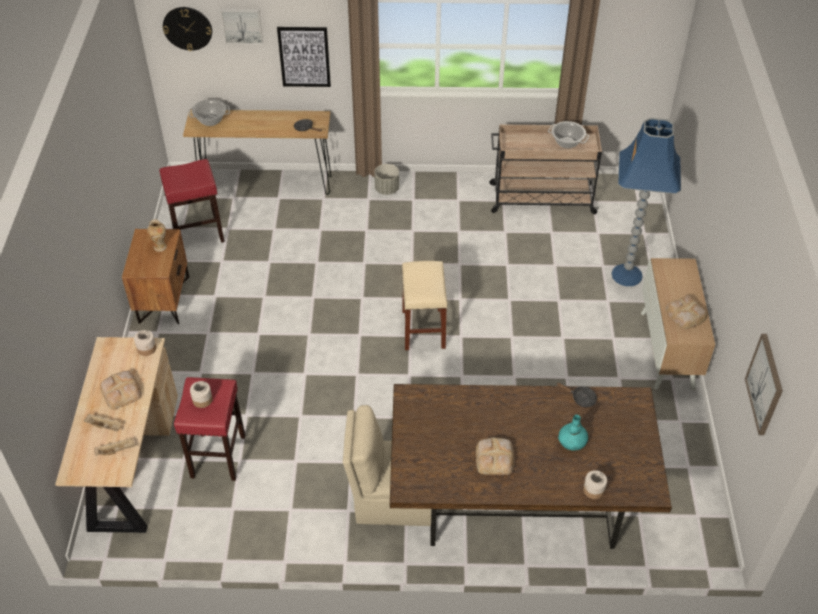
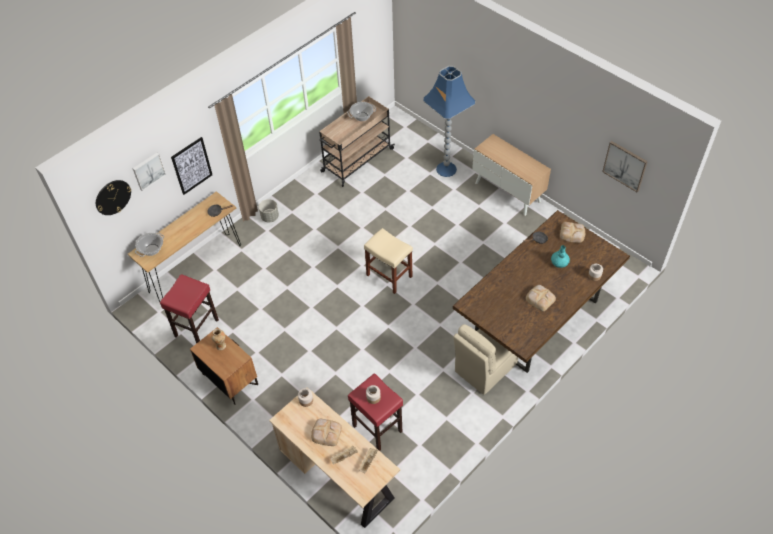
camera: 45 degrees left, 5 degrees up
(685, 315) = (522, 164): bread -> bread (572, 234)

